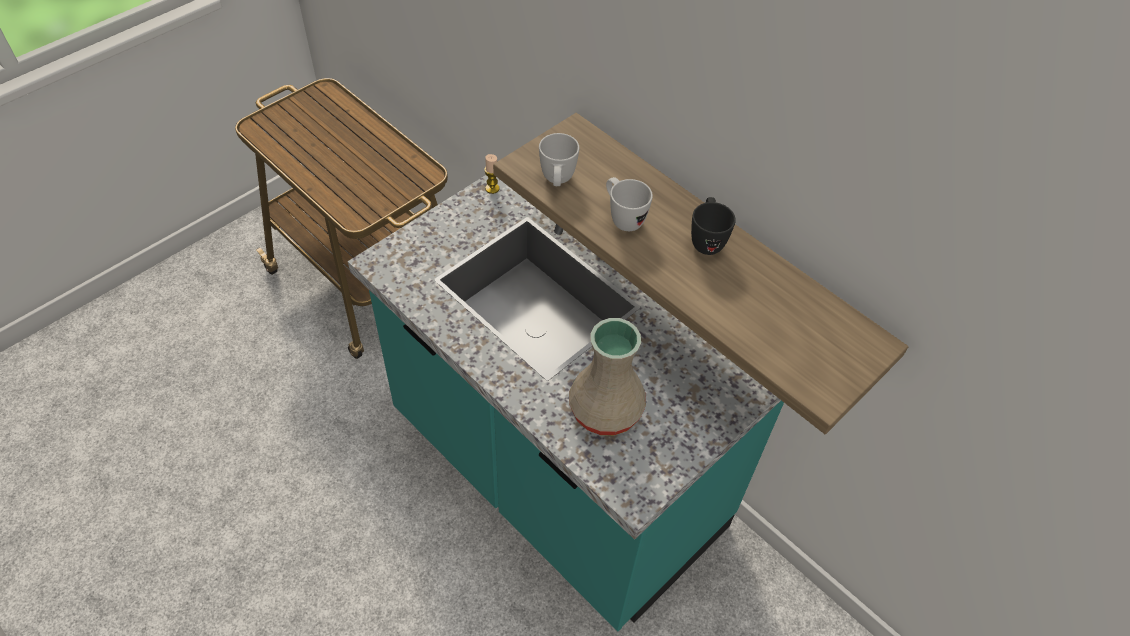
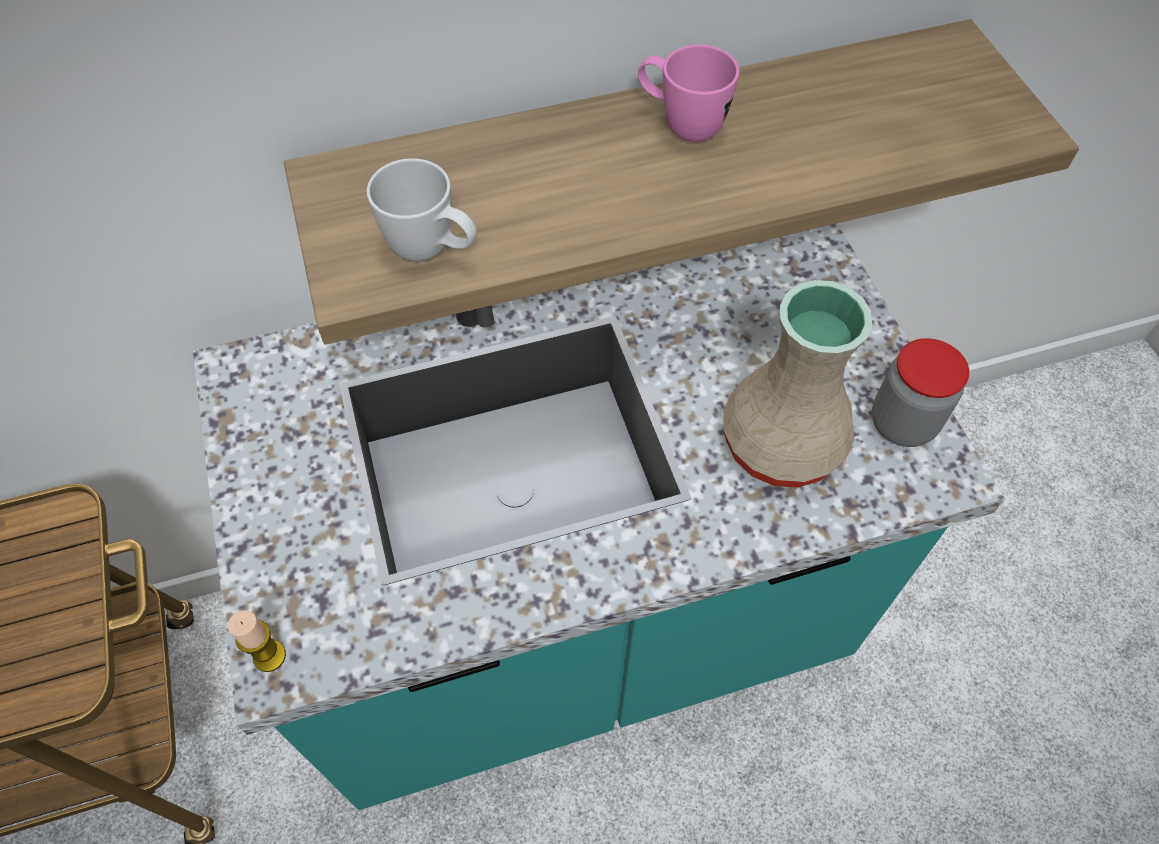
camera: 60 degrees left, 5 degrees up
(492, 188) = (239, 407): candle -> candle (269, 656)
(622, 218) = (574, 201): white mug -> none
(656, 464) = (902, 423): none -> jar
(706, 240) = (680, 124): black mug -> pink mug

